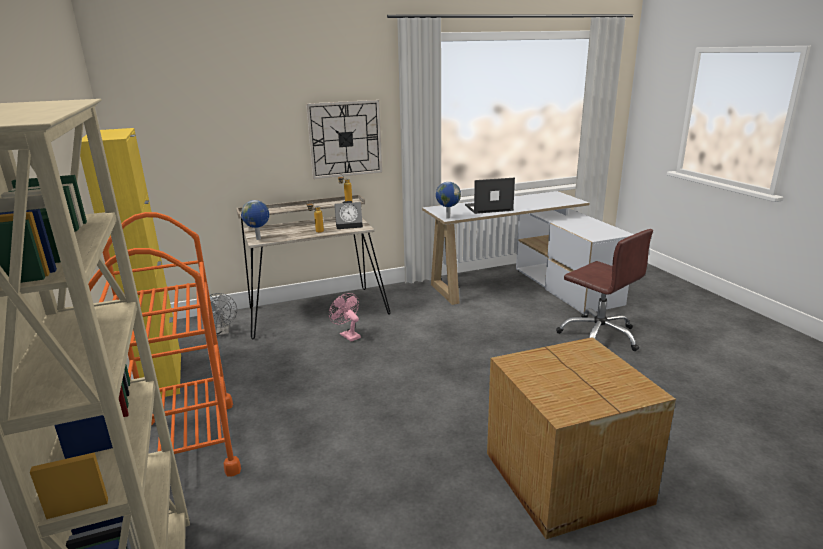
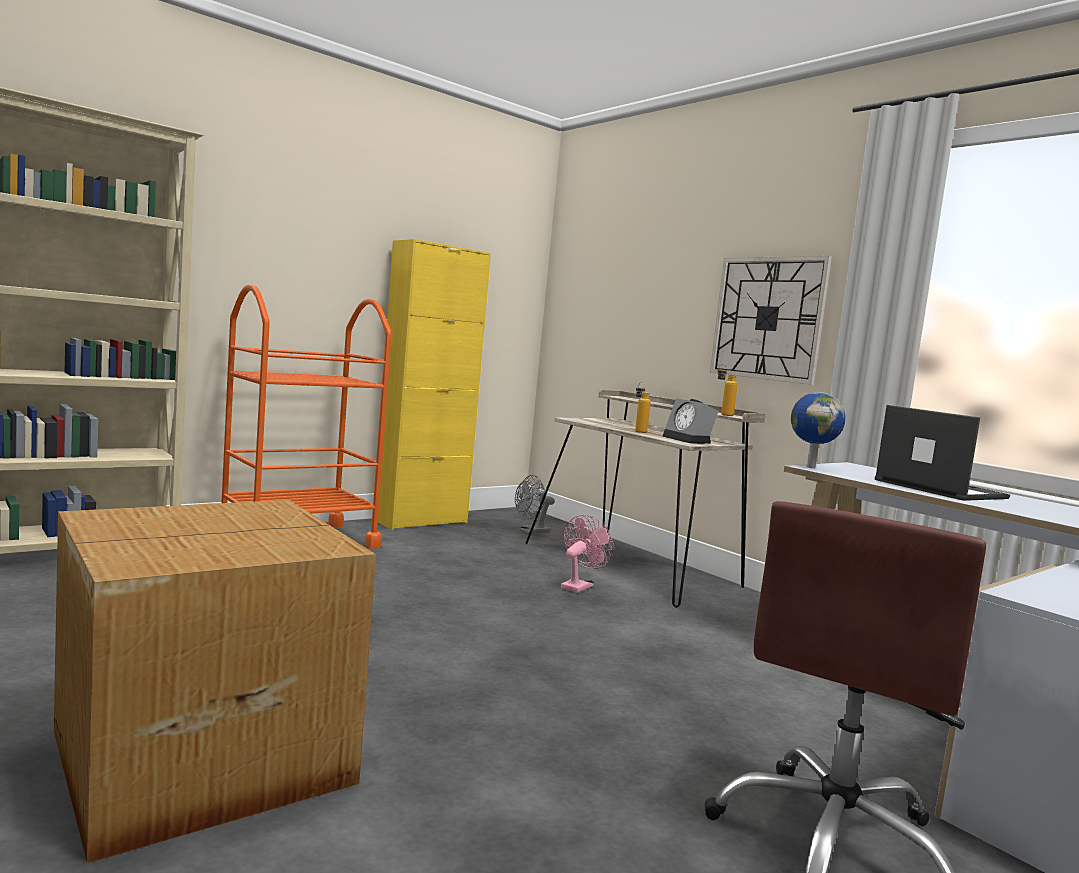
camera: 70 degrees right, 15 degrees down
(259, 239) = (580, 419): globe -> none

